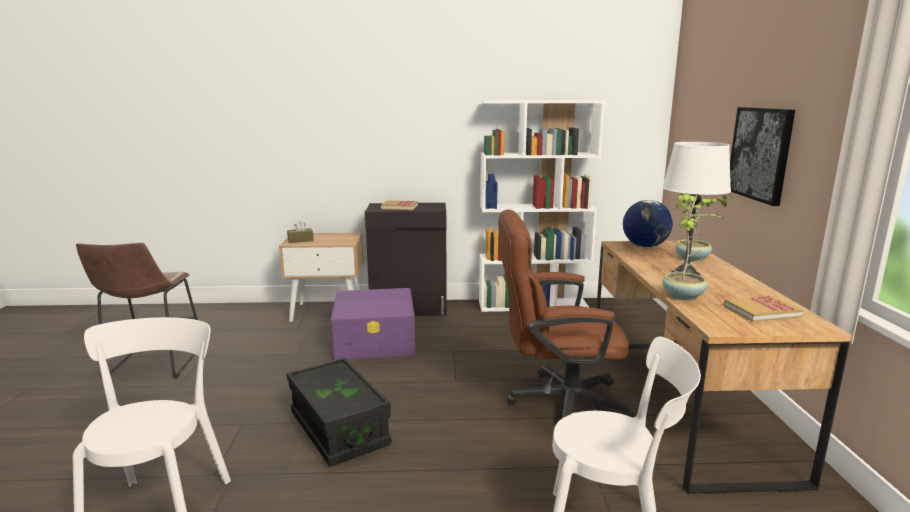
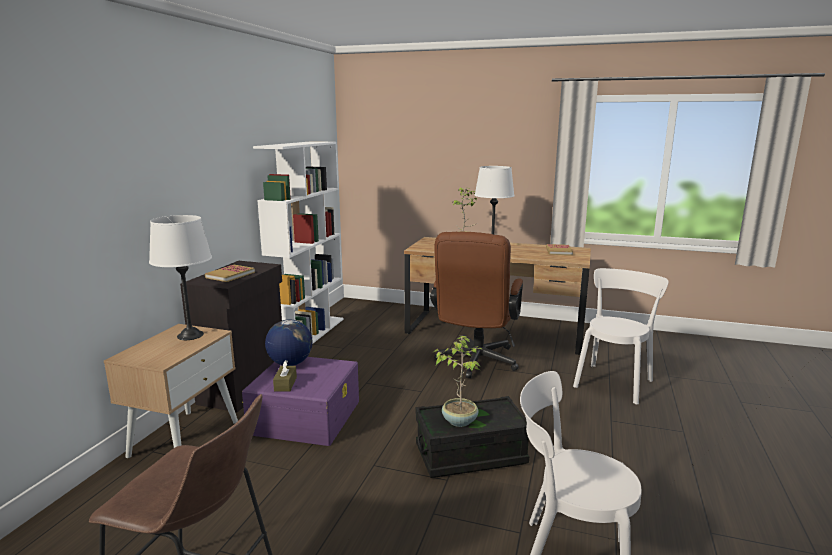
camera: 70 degrees left, 0 degrees up
(300, 240) = (159, 356): brown tissue box -> brown tissue box (285, 384)
(340, 238) = (190, 335): none -> white table lamp
(645, 246) = (428, 245): globe -> globe (290, 363)
(684, 296) = (530, 256): potted plant -> potted plant (459, 420)
(760, 153) = (469, 171): picture -> none

